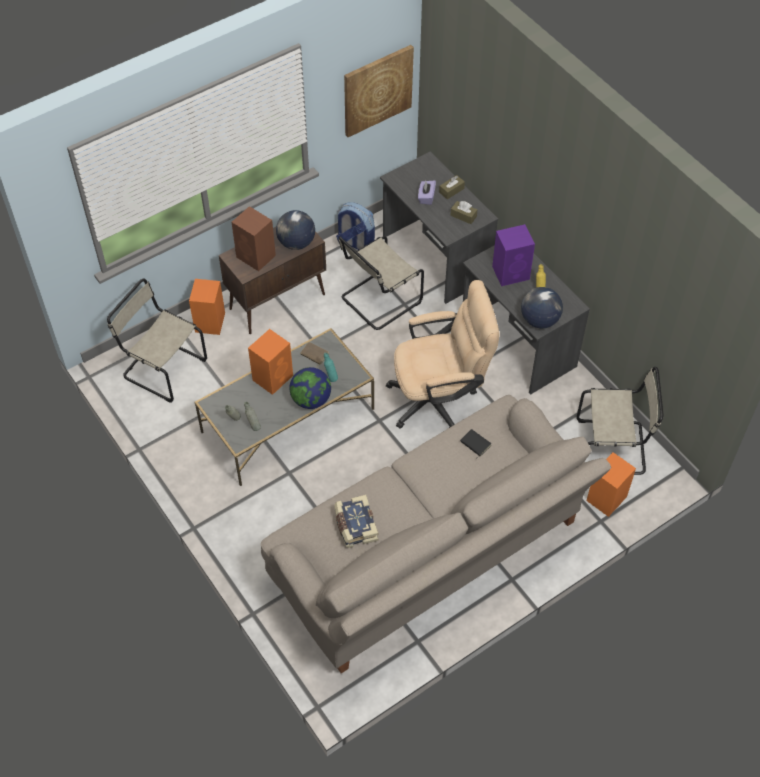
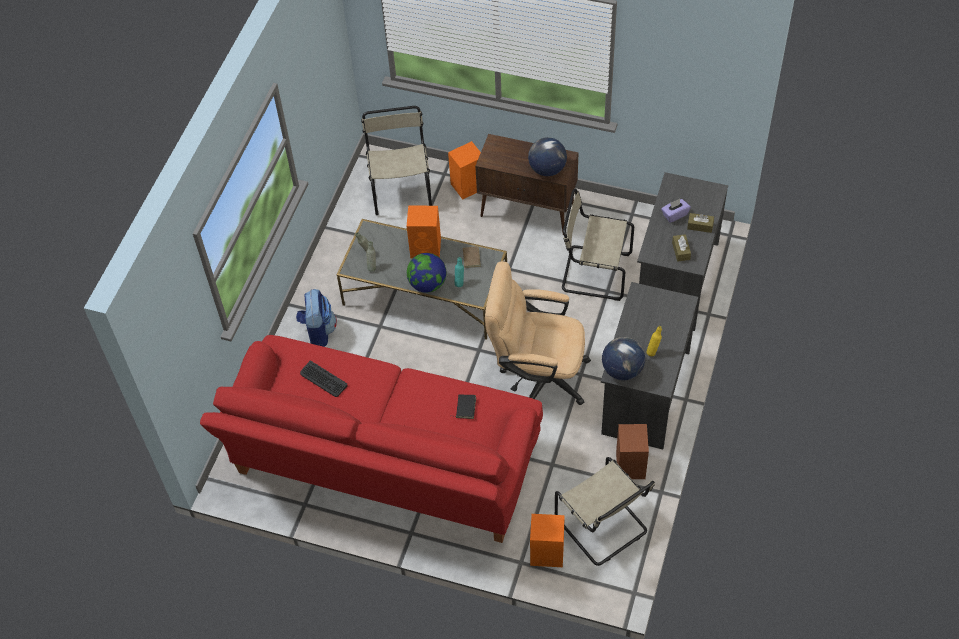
camera: 55 degrees right, 0 degrees up
(256, 257) = (509, 156): brown speaker -> brown speaker (630, 466)
(355, 243) = (635, 219): backpack -> backpack (318, 331)
(355, 526) = (323, 379): book -> keyboard
(377, 90) = (698, 95): picture -> none
(430, 557) = (384, 465): beige sofa -> red sofa
(440, 398) = (537, 375): beige office chair -> beige office chair turned 150 degrees clockwise
(511, 272) = (653, 320): purple speaker -> none

